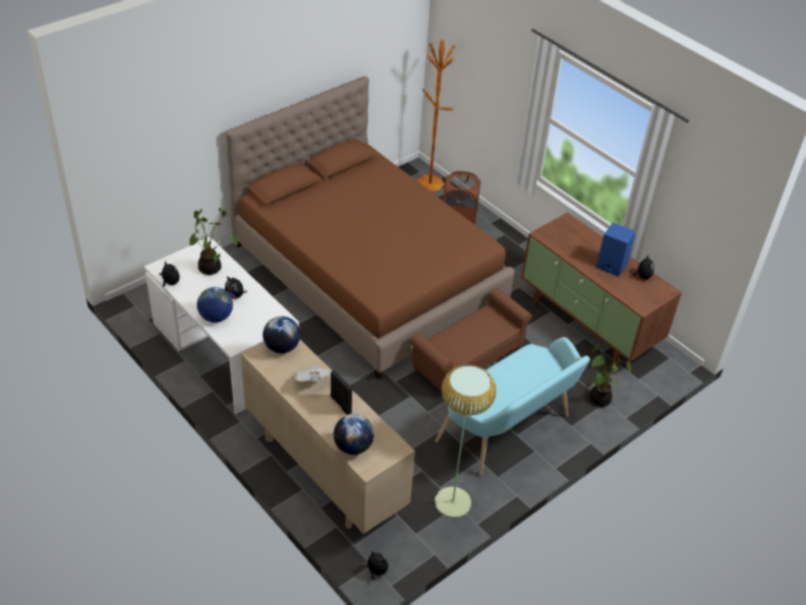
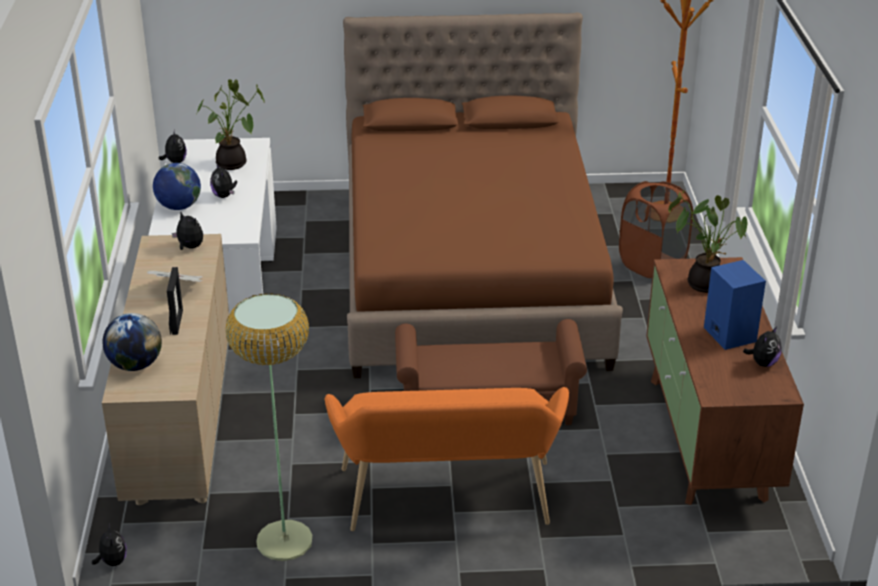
camera: 40 degrees right, 10 degrees down
(282, 347) = (189, 247): globe -> plush toy
(508, 431) = (447, 503): turquoise bench -> orange bench
(598, 398) = (618, 525): potted plant -> potted plant (704, 282)

